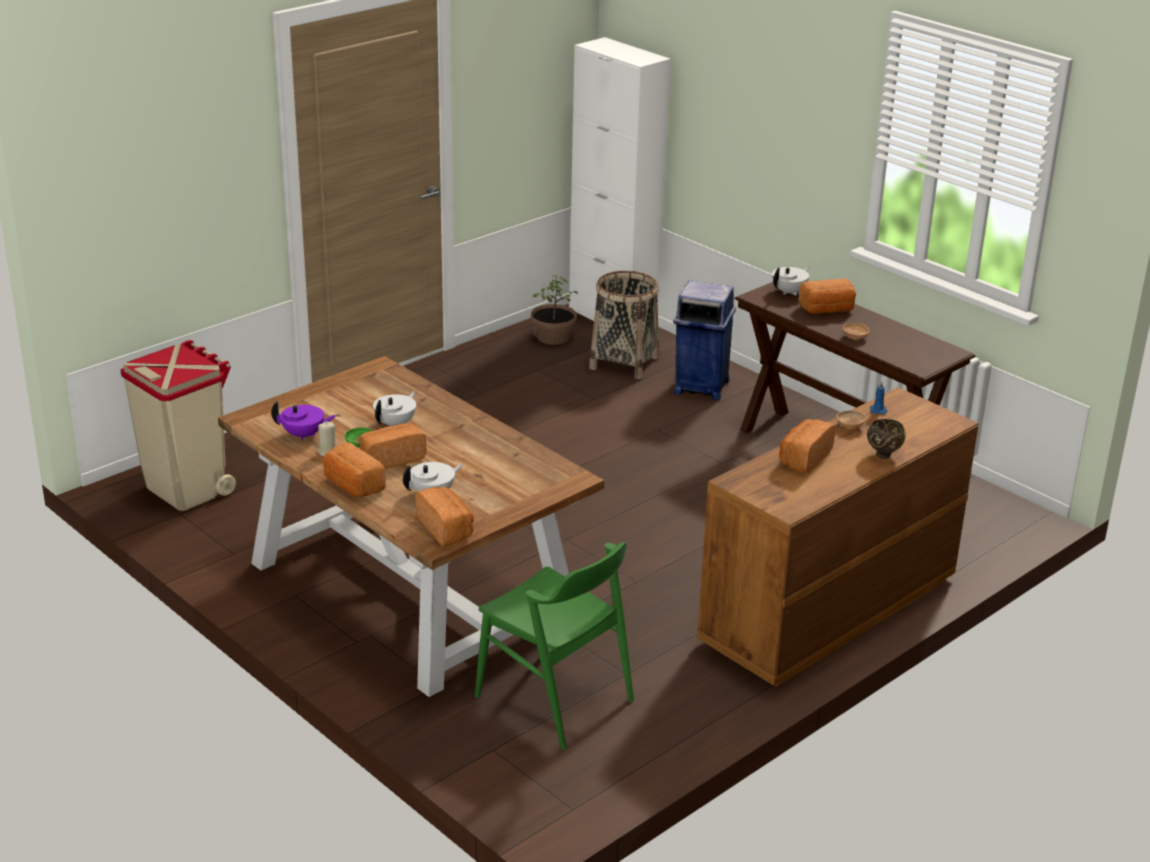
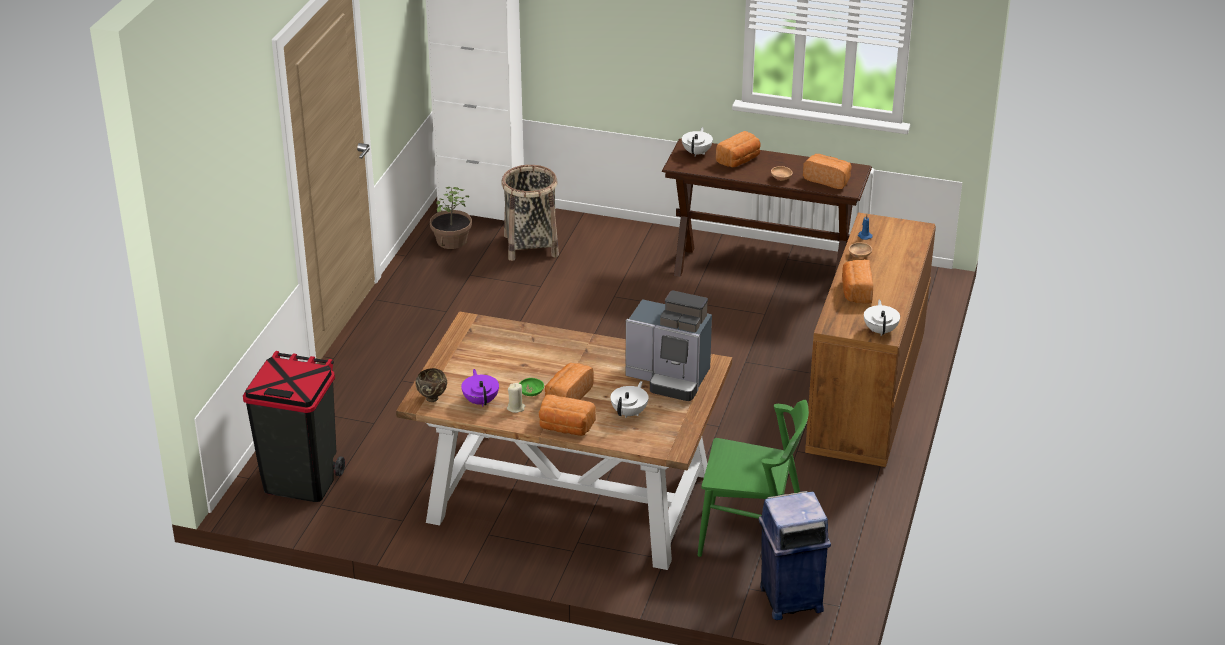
camera: 30 degrees left, 5 degrees up
(187, 488) = (301, 481): beige trash can -> black trash can
(304, 435) = (481, 401): purple teapot -> purple teapot turned 75 degrees counterclockwise
(396, 424) = (537, 366): white teapot -> white teapot (880, 330)
(446, 529) = (670, 436): bread -> bread (828, 180)
(513, 477) = (669, 378): none -> coffee machine
(700, 387) = (609, 247): blue trash can -> blue trash can (789, 599)
(883, 455) = (902, 270): brown bowl -> brown bowl (432, 398)

